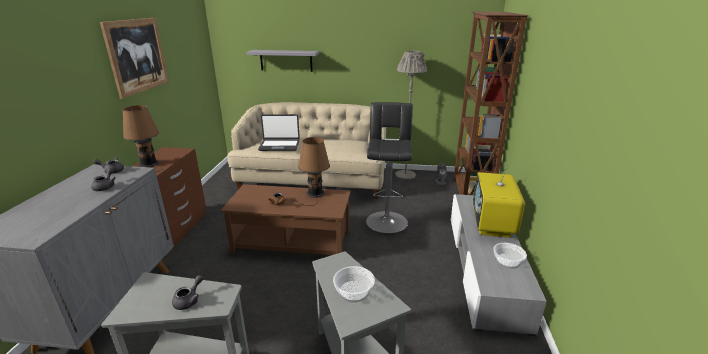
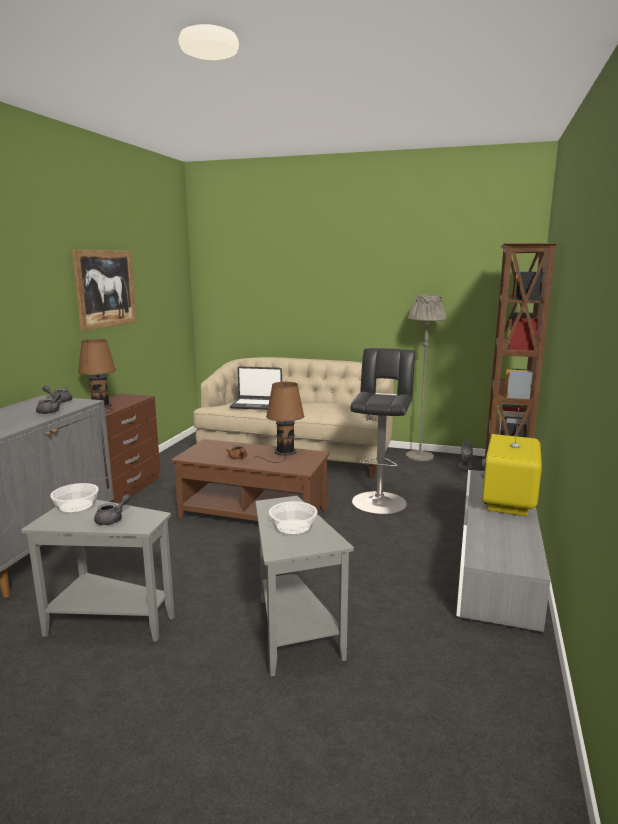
camera: 10 degrees right, 10 degrees down
(286, 60) = (275, 307): grey shelf -> none
(508, 261) = (514, 538): bowl -> bowl (76, 507)

